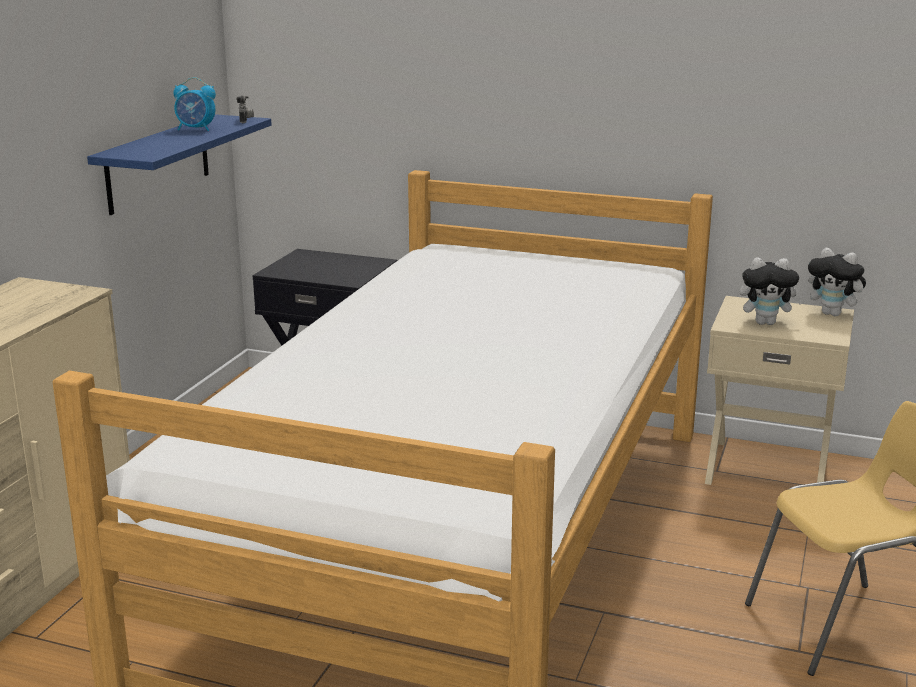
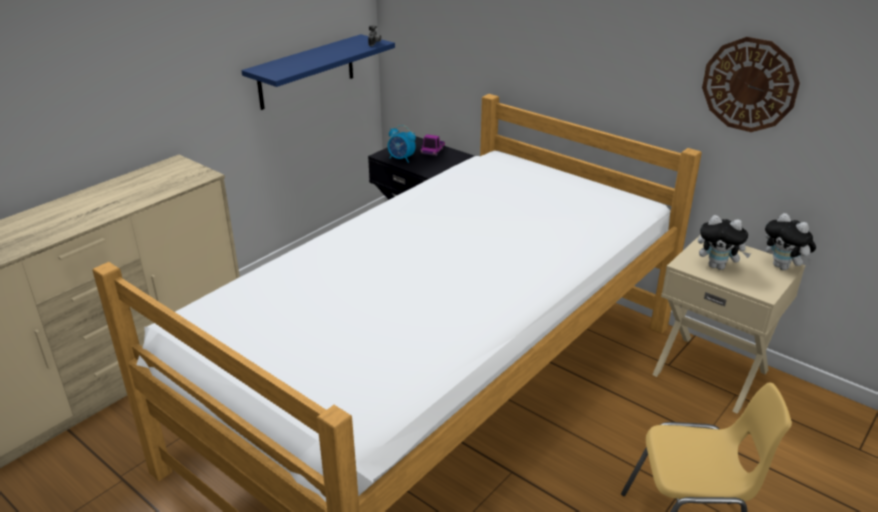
camera: 20 degrees right, 10 degrees up
(196, 129) = (333, 49): alarm clock -> alarm clock (401, 159)
(337, 261) = (432, 151): none -> toy truck
(759, 106) = (749, 85): none -> wall clock

